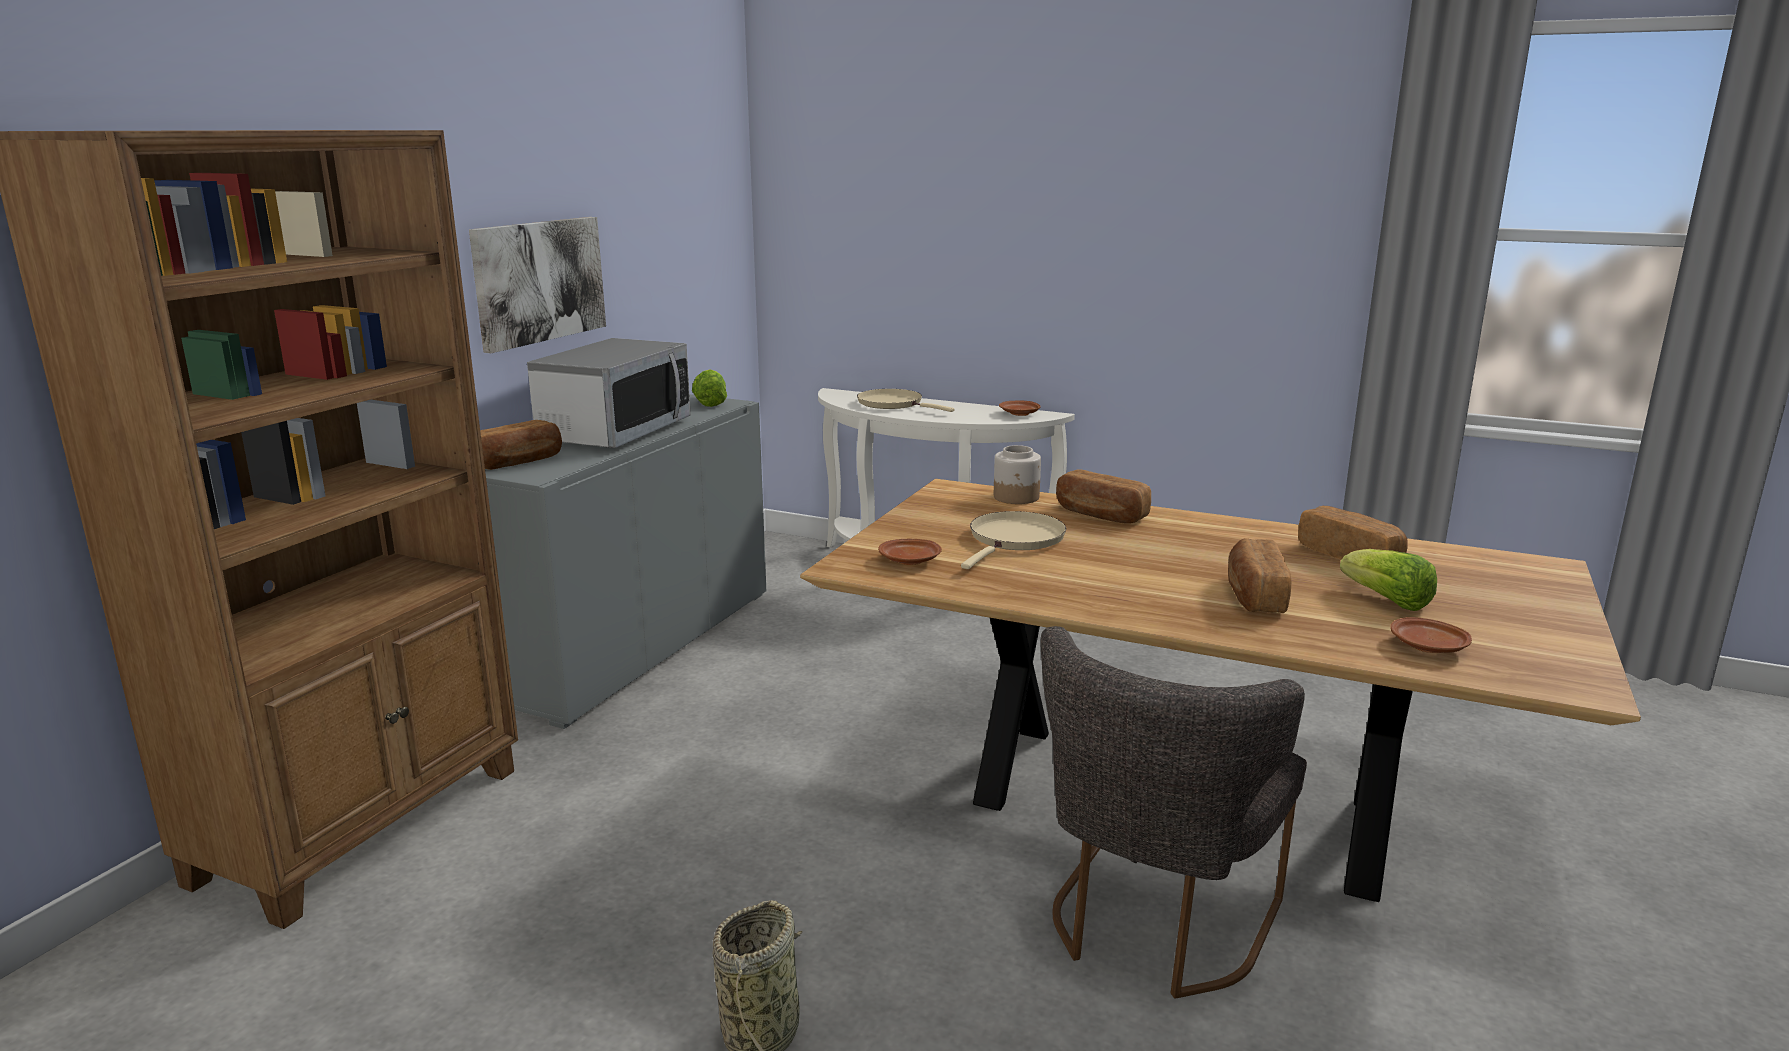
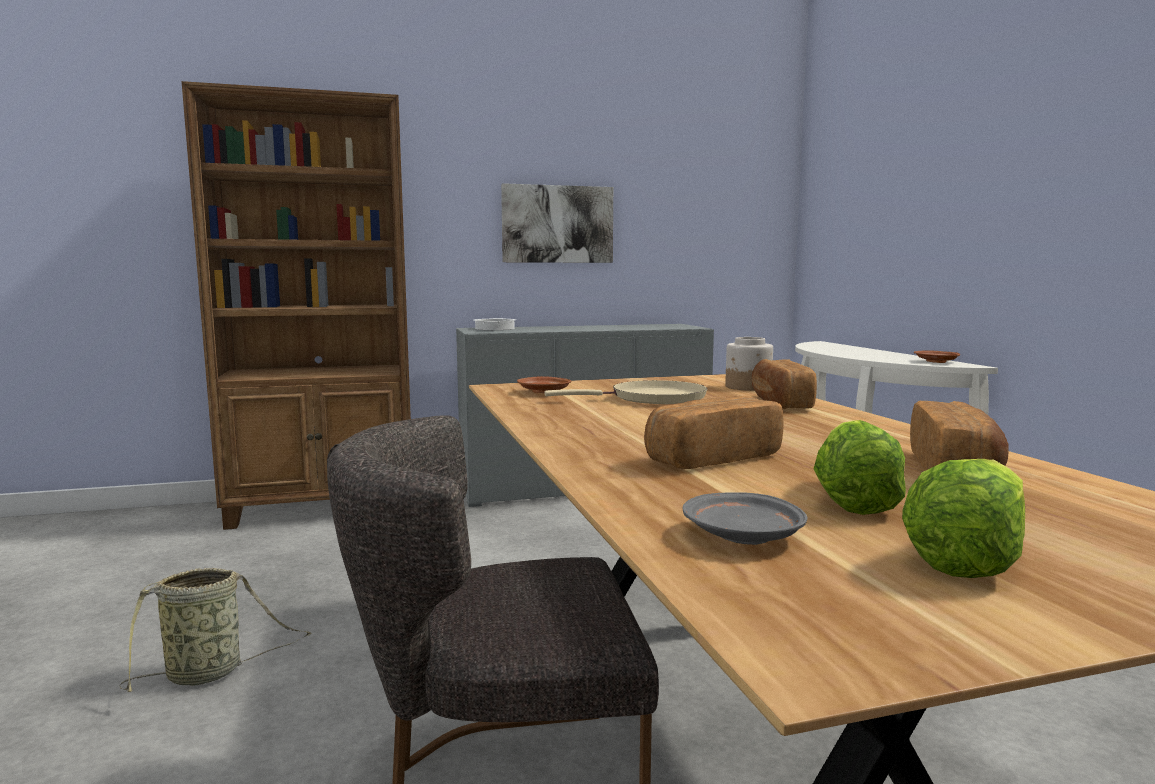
camera: 50 degrees right, 10 degrees down
(518, 461) = (494, 329): bread -> cooking pot
(615, 432) = (581, 328): microwave -> none
(710, 403) = (682, 326): lettuce -> lettuce (968, 559)
(893, 404) = (842, 349): beige frying pan -> none
(1429, 647) = (742, 536): brown plate -> grey plate

